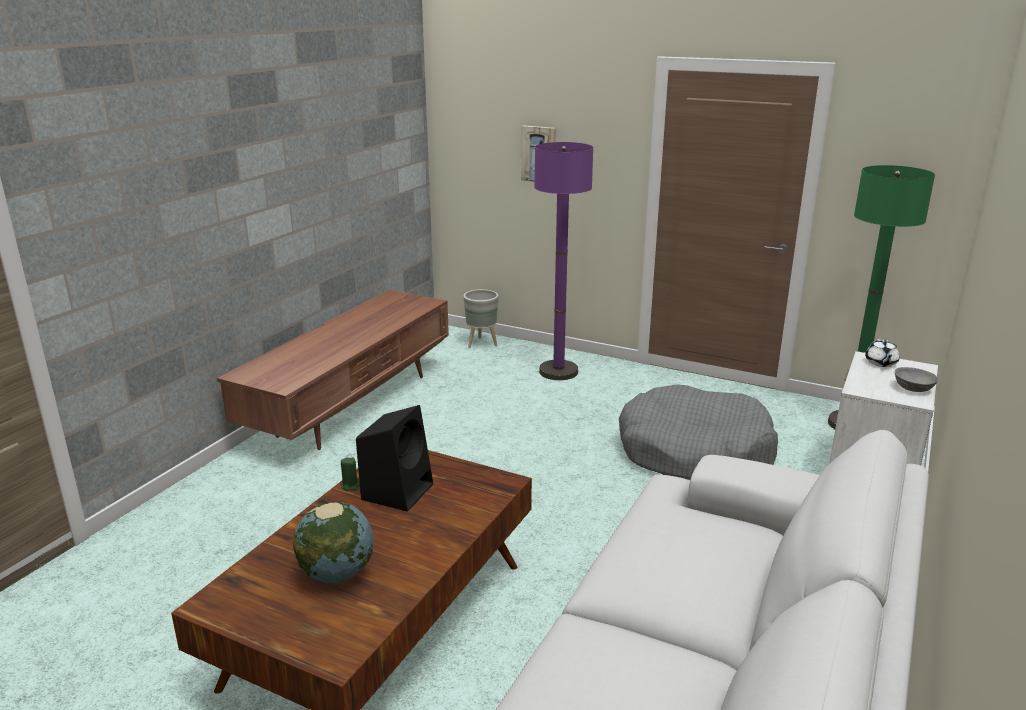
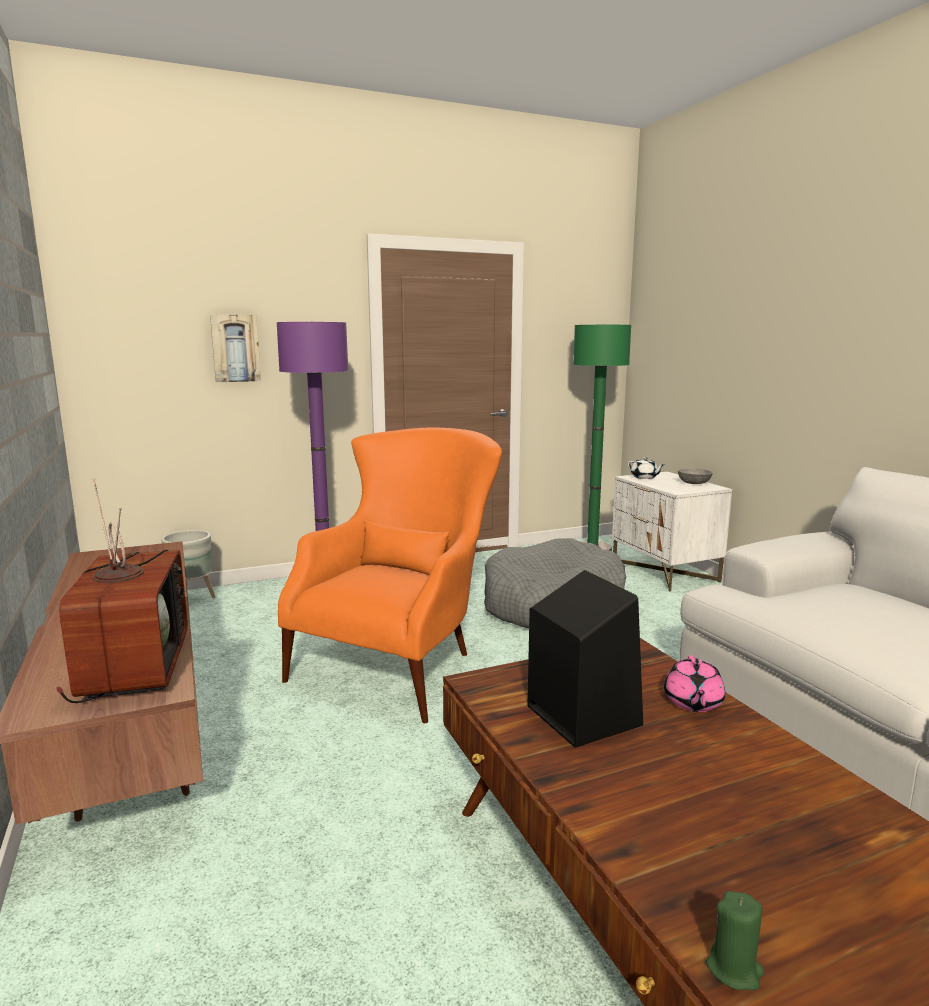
camera: 50 degrees left, 10 degrees down
(295, 370) = (132, 667): none -> television
(337, 574) = (775, 837): globe -> none
(350, 486) = (525, 743): green candle -> green candle (734, 969)
(456, 519) = (693, 702): none -> pink teapot
(516, 438) = (403, 660): none -> orange armchair

